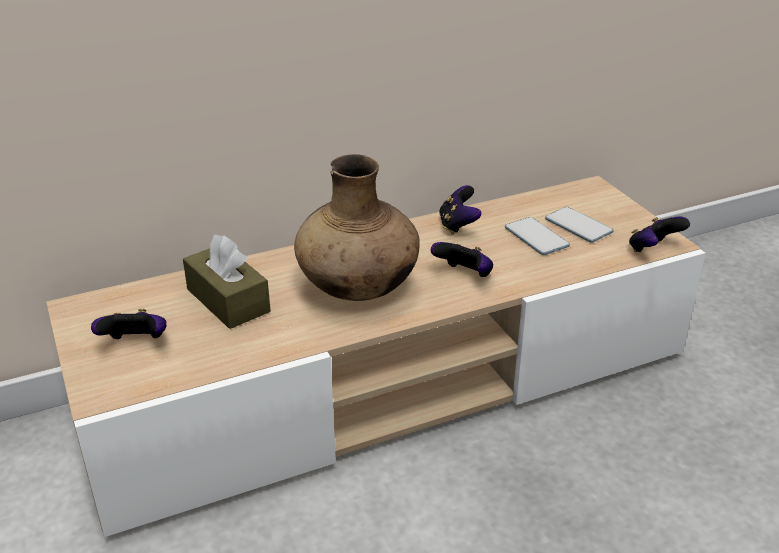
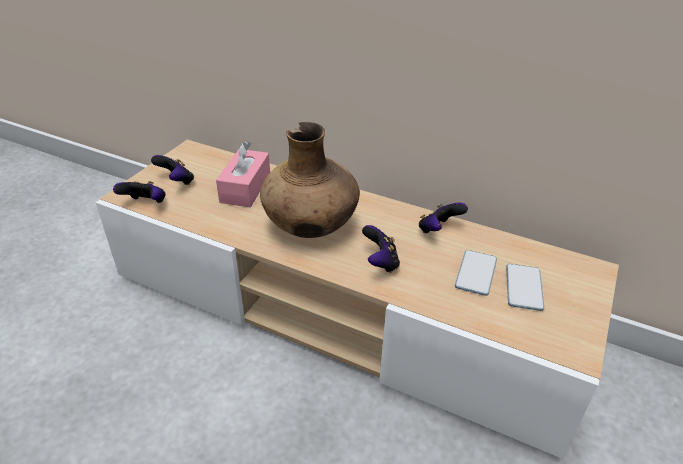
camera: 50 degrees right, 5 degrees up
(228, 300) = (245, 188): brown tissue box -> pink tissue box
(653, 250) = (550, 347): game controller -> game controller (145, 204)

